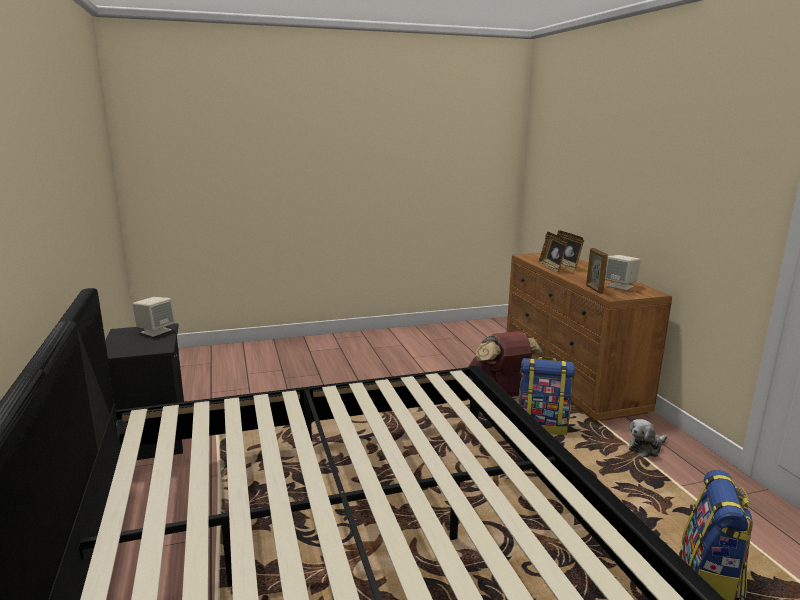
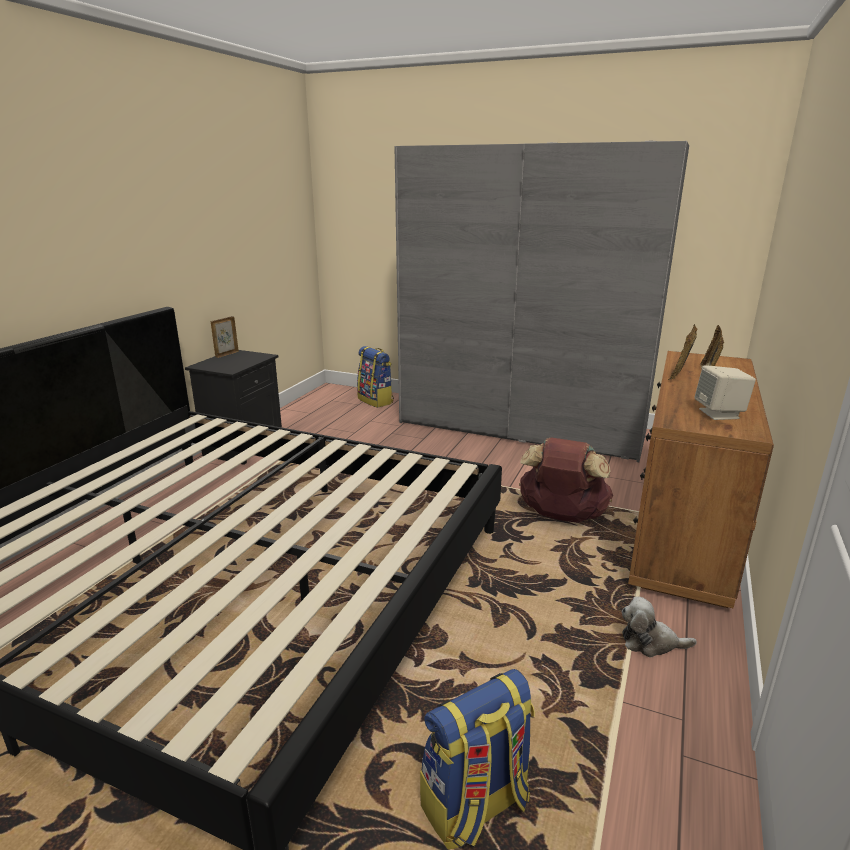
camera: 40 degrees right, 5 degrees up
(156, 331) = (253, 357): beige speaker -> none
(379, 343) = (521, 427): none -> grey wardrobe
(542, 426) = (559, 563): backpack -> backpack (376, 401)
(594, 289) = (668, 408): picture frame -> picture frame (226, 354)

